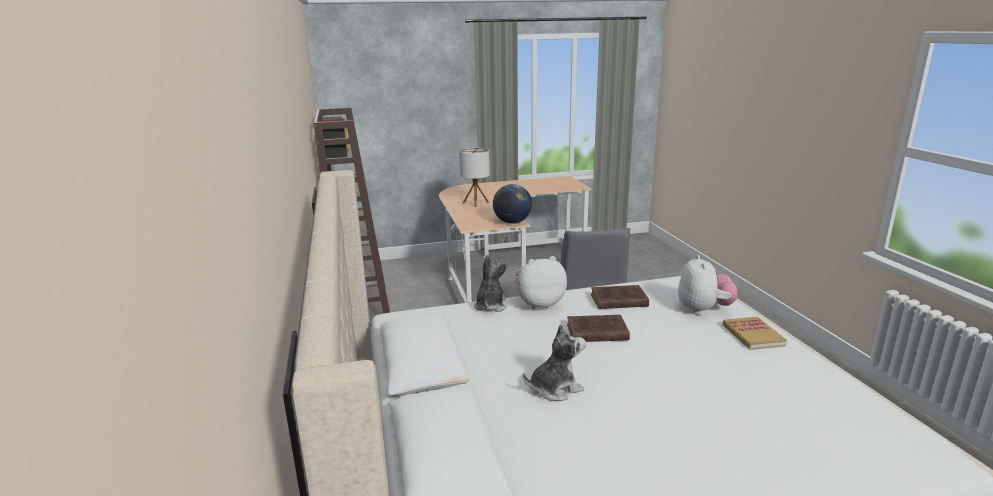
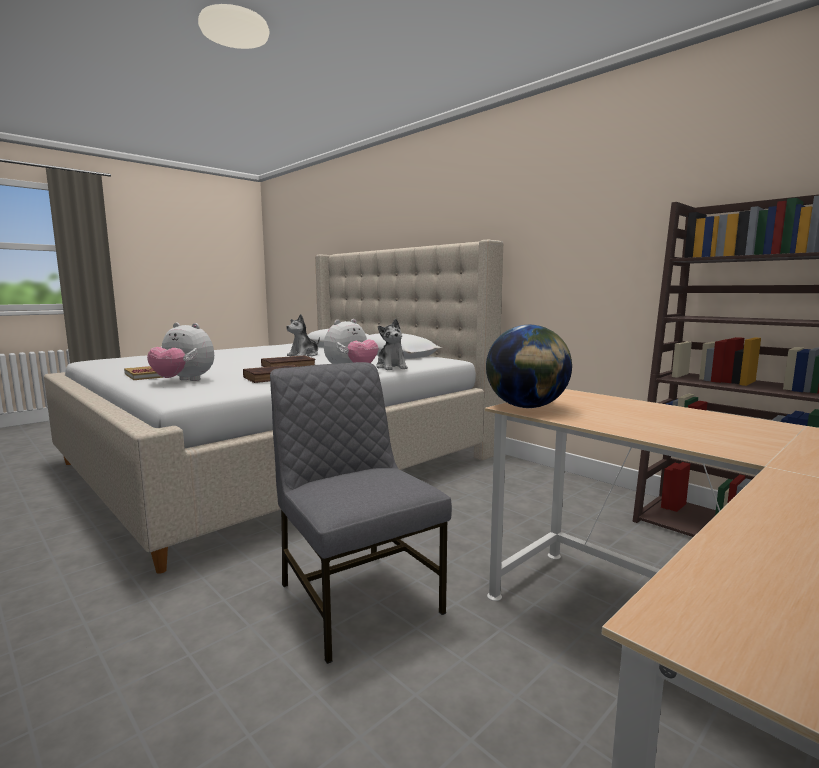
camera: 150 degrees right, 10 degrees down
(475, 203) = (732, 433): table lamp -> none
(703, 310) = (184, 381): plush toy -> plush toy turned 45 degrees counterclockwise

